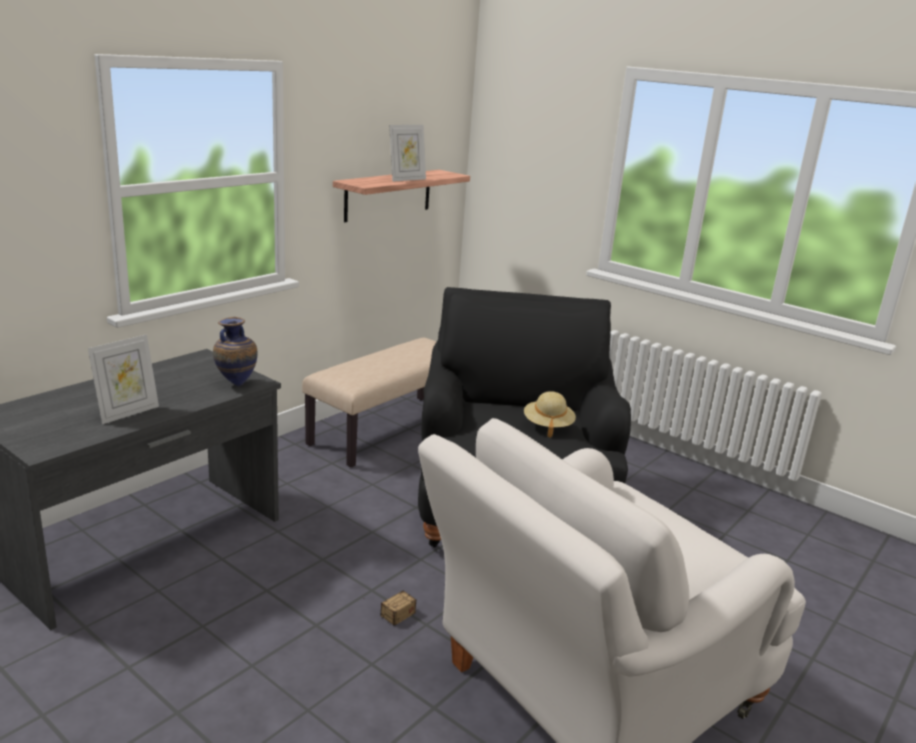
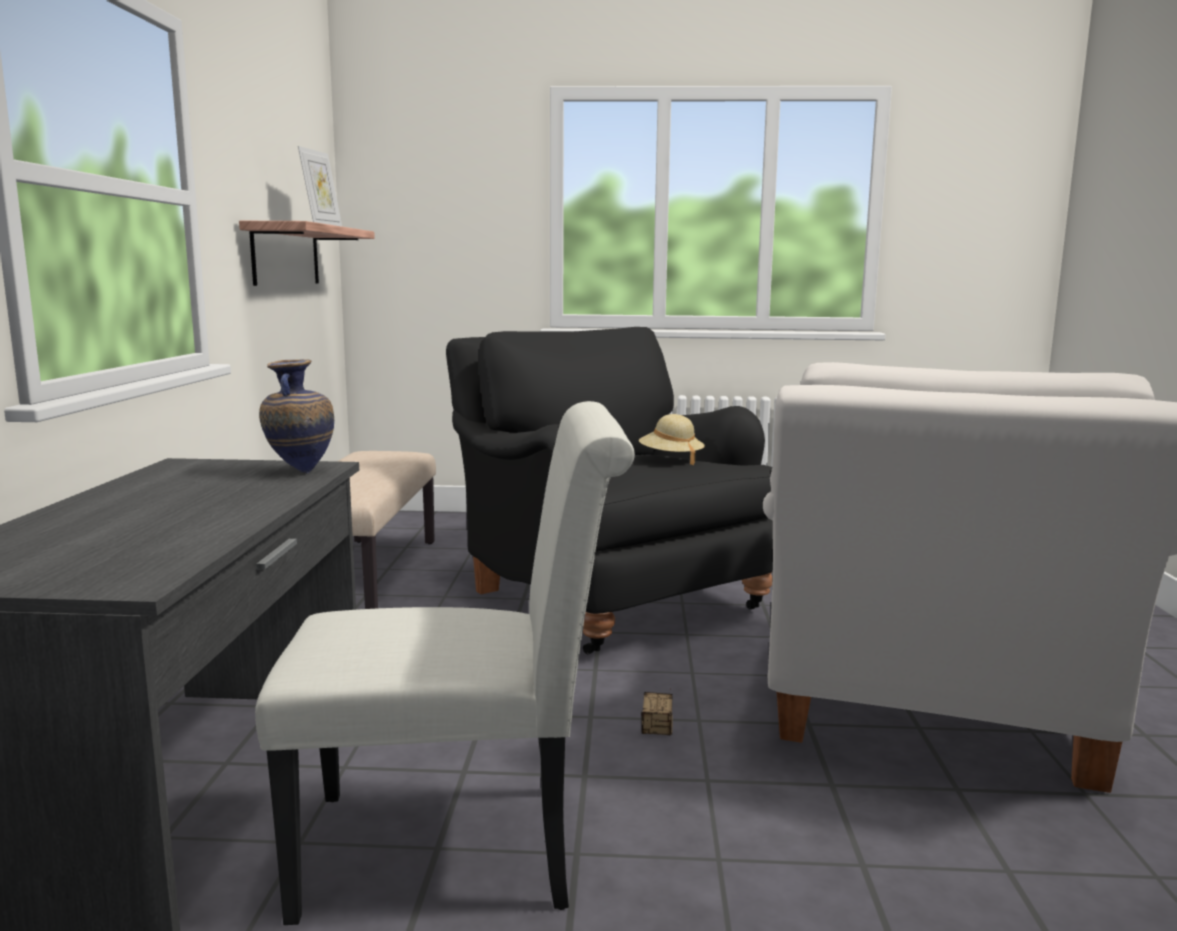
camera: 35 degrees left, 10 degrees down
(127, 413) = (197, 521): picture frame -> none
(210, 631) = (460, 848): none -> white chair

